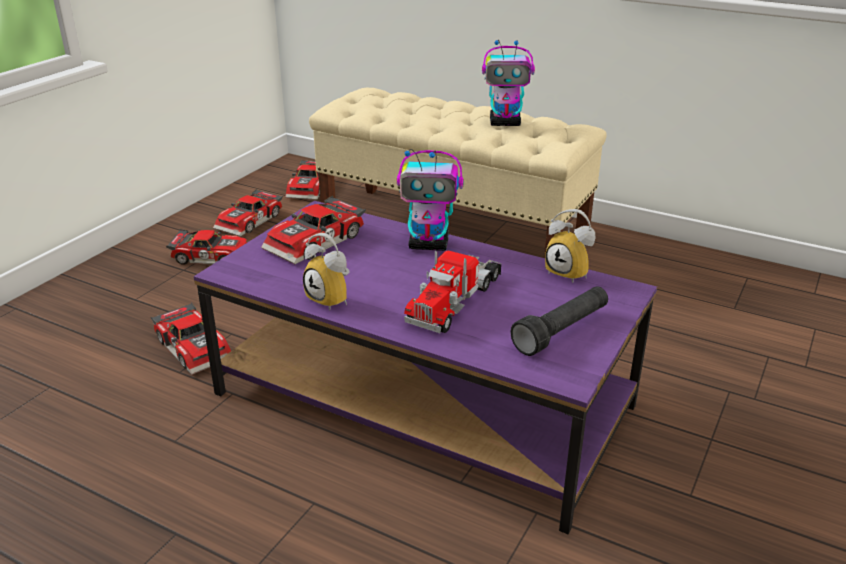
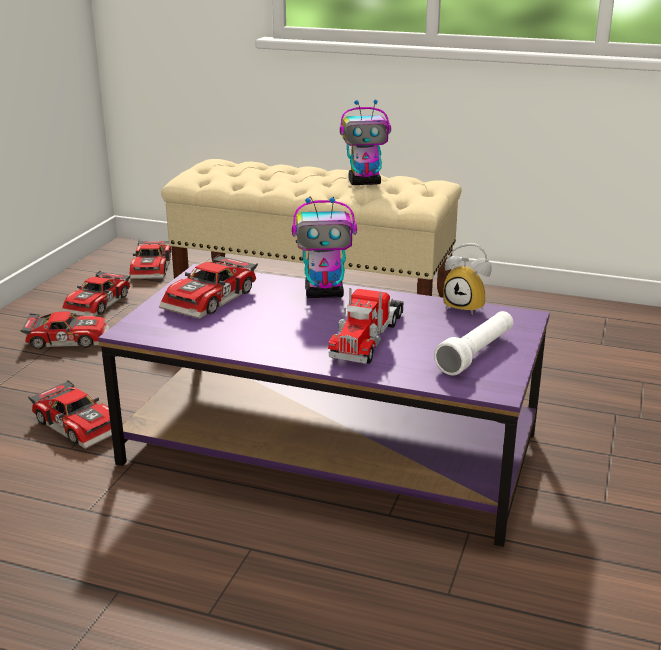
camera: 10 degrees left, 5 degrees down
(333, 299) = (249, 345): alarm clock -> none
(561, 331) = (476, 354): black flashlight -> white flashlight

